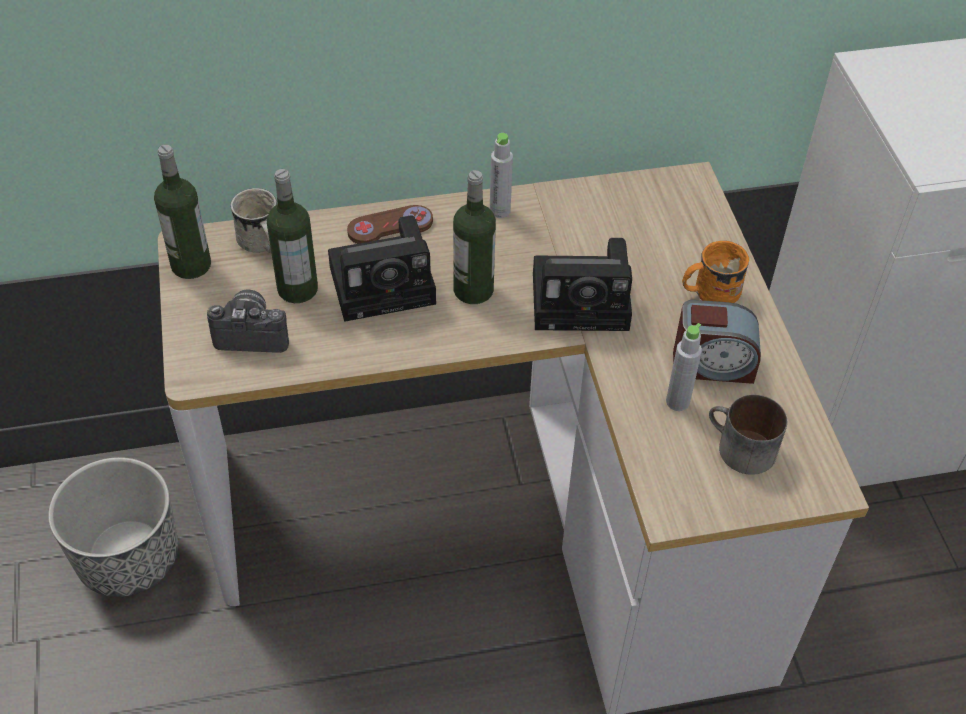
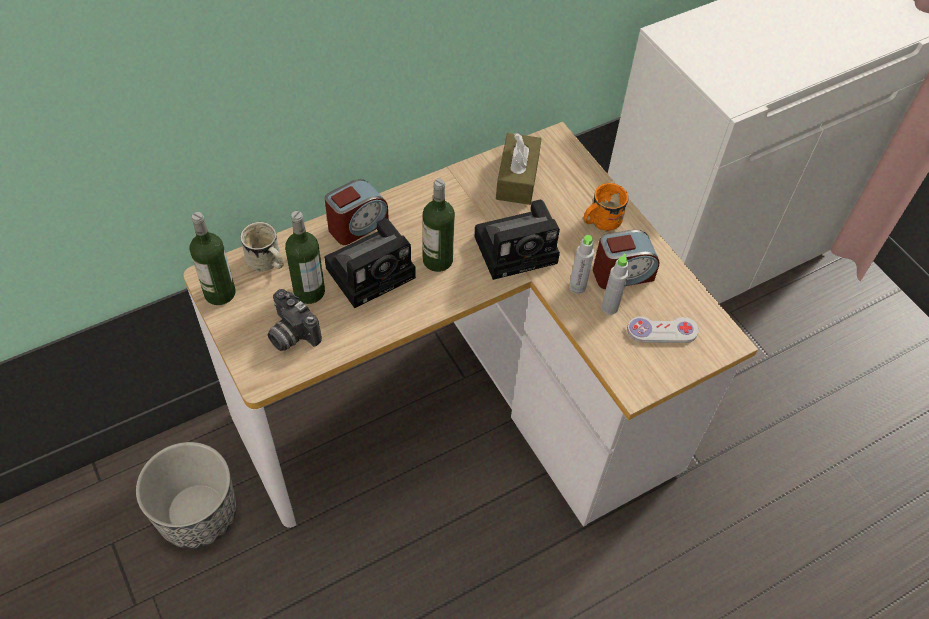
camera: 20 degrees left, 5 degrees up
(253, 333) = (290, 334): camera -> camera turned 120 degrees counterclockwise
(390, 227) = (357, 225): brown game controller -> alarm clock
(500, 211) = (432, 194): grey bottle -> grey bottle (577, 287)
(619, 216) = (517, 178): none -> brown tissue box
(738, 449) = (662, 331): mug -> white game controller

